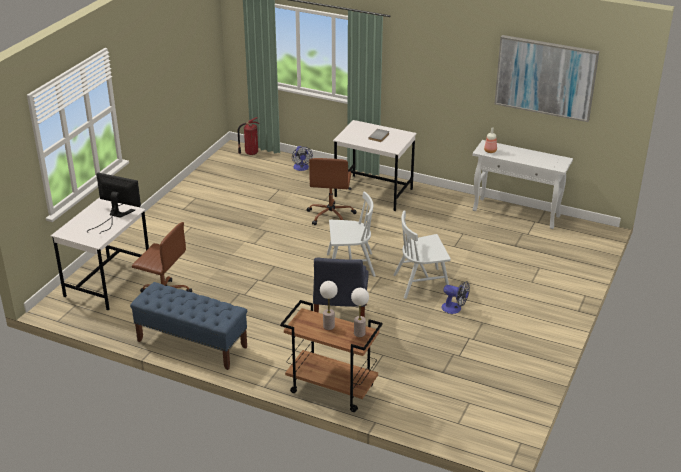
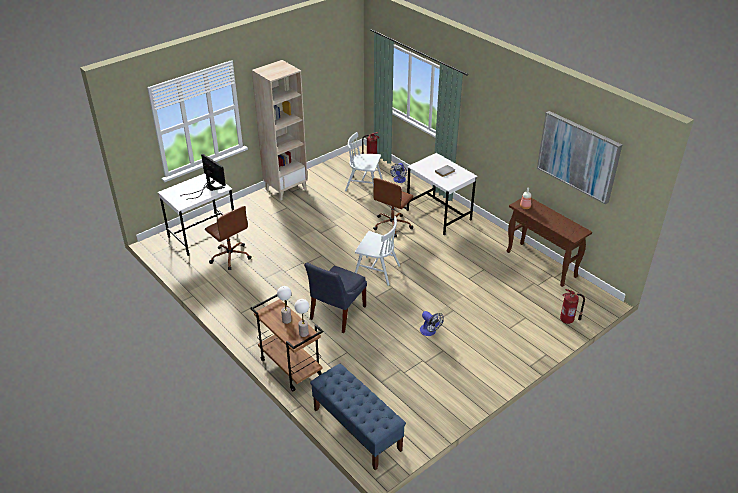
camera: 25 degrees right, 5 degrees up
(173, 208) = (286, 189): none -> beige bookcase
(191, 344) = (222, 299): blue bench -> blue bench (356, 429)
(421, 283) = (420, 302): white chair -> white chair (364, 185)
(516, 213) = (541, 264): white console table -> brown console table
(581, 258) = (568, 320): none -> fire extinguisher

